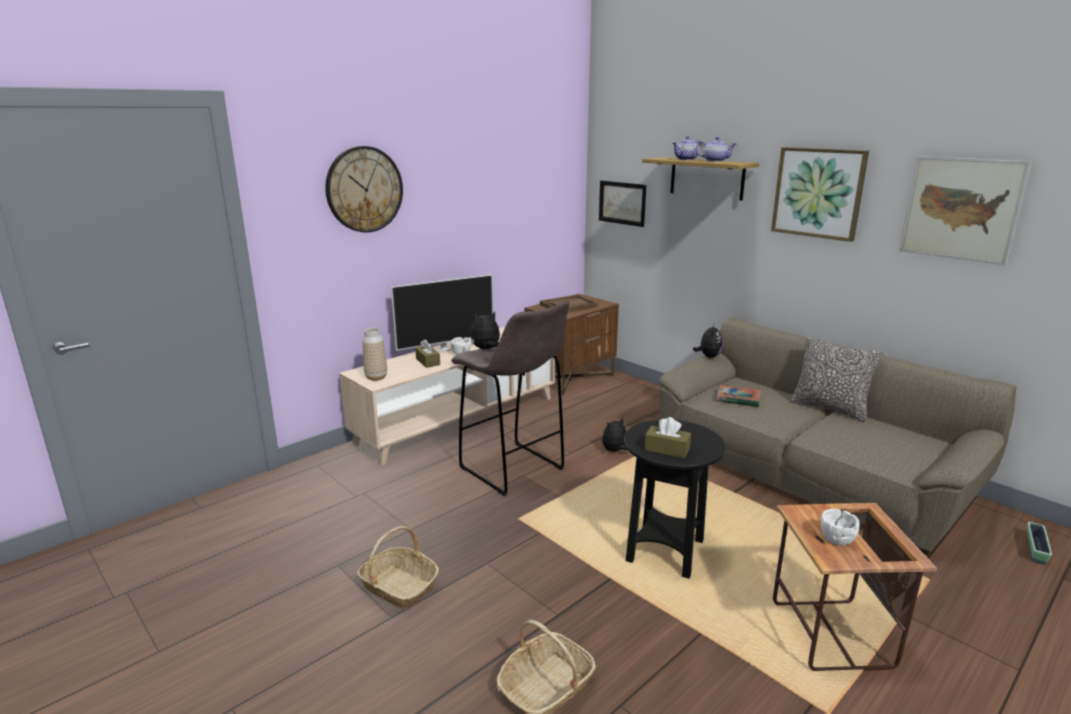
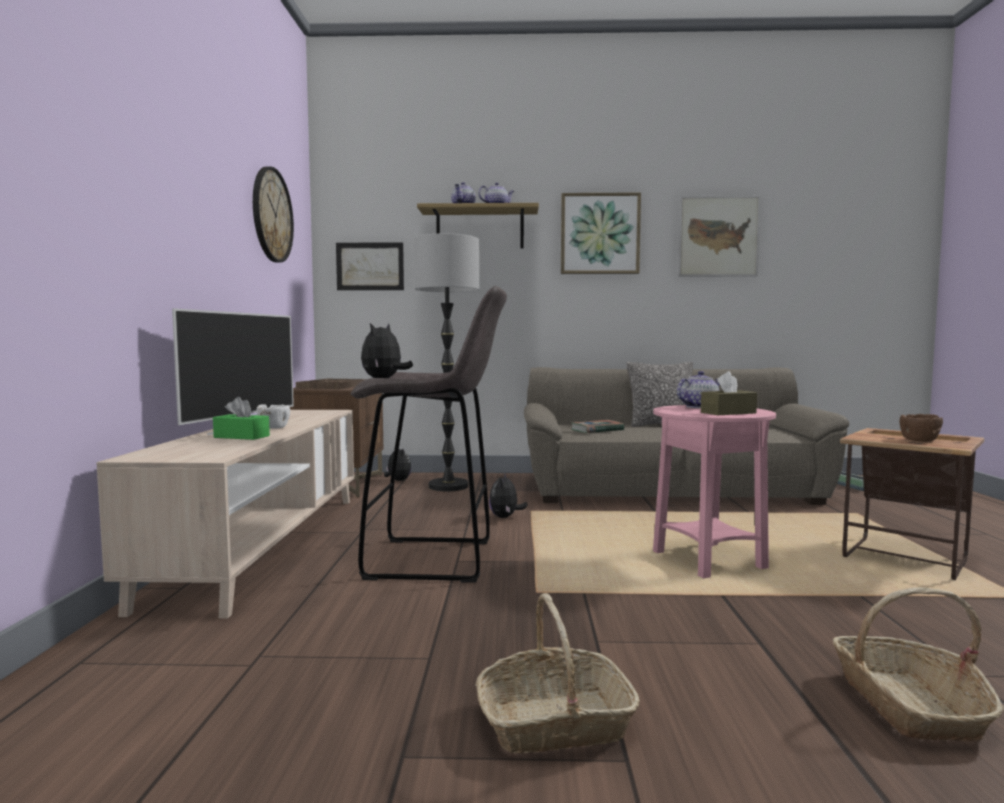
camera: 45 degrees left, 15 degrees down
(364, 189) = (125, 133): wall clock -> wall clock (272, 215)
(376, 377) = (192, 454): vase -> none
(428, 362) = (241, 437): brown tissue box -> green tissue box
(635, 404) = (448, 486): none -> floor lamp
(665, 551) = (707, 561): black side table -> pink side table
(684, 431) = (699, 407): none -> teapot
(708, 356) = (533, 404): plush toy -> plush toy (397, 480)
(836, 539) = (919, 440): white bowl -> brown bowl

